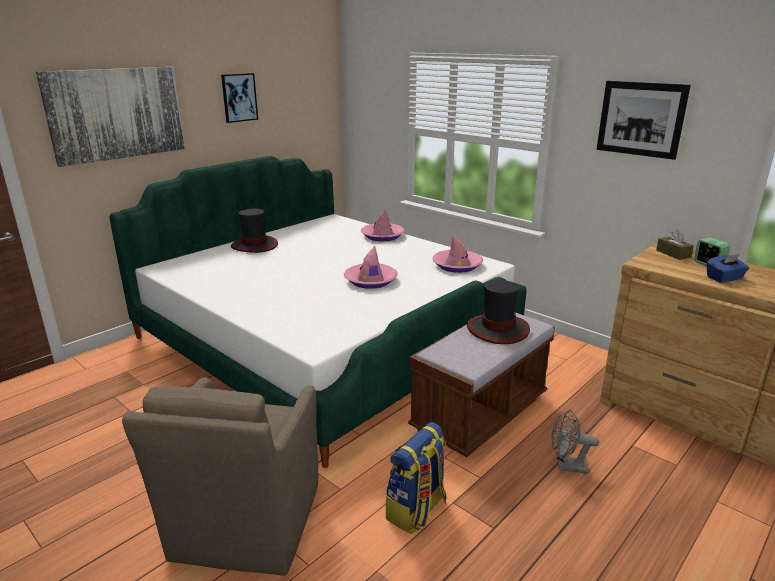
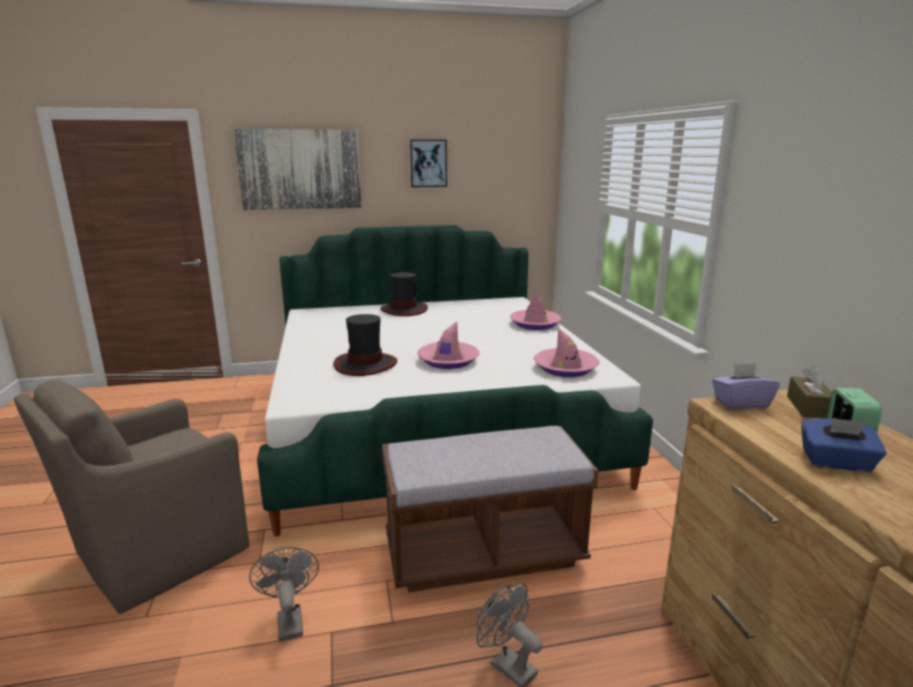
camera: 35 degrees right, 5 degrees down
(417, 510) = (289, 620): backpack -> grey fan
(498, 329) = (510, 447): hat -> hat (365, 364)
(641, 119) = (826, 187): picture -> none
(646, 260) = (741, 403): none -> purple tissue box

